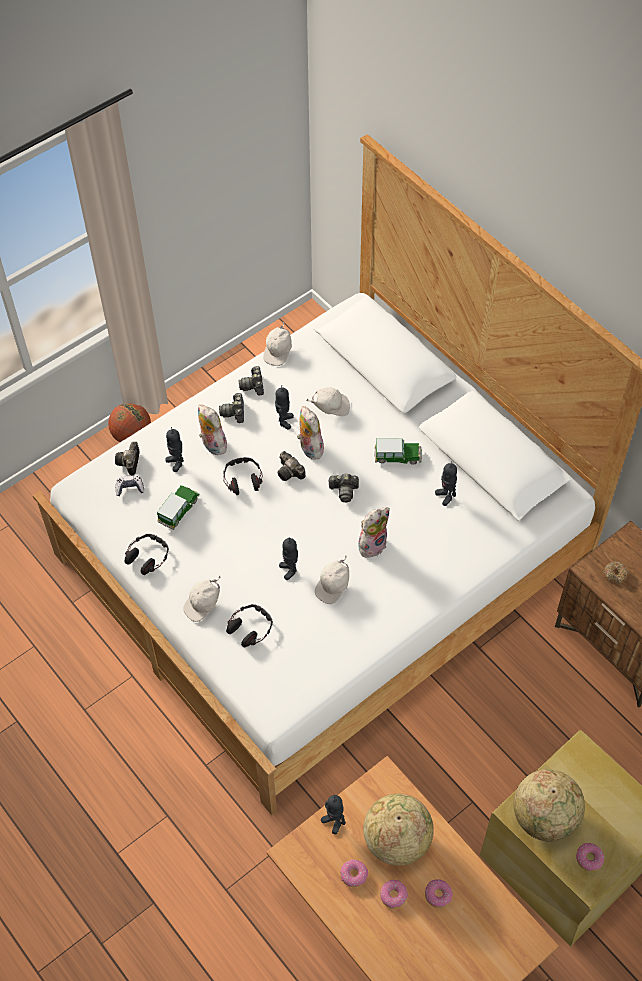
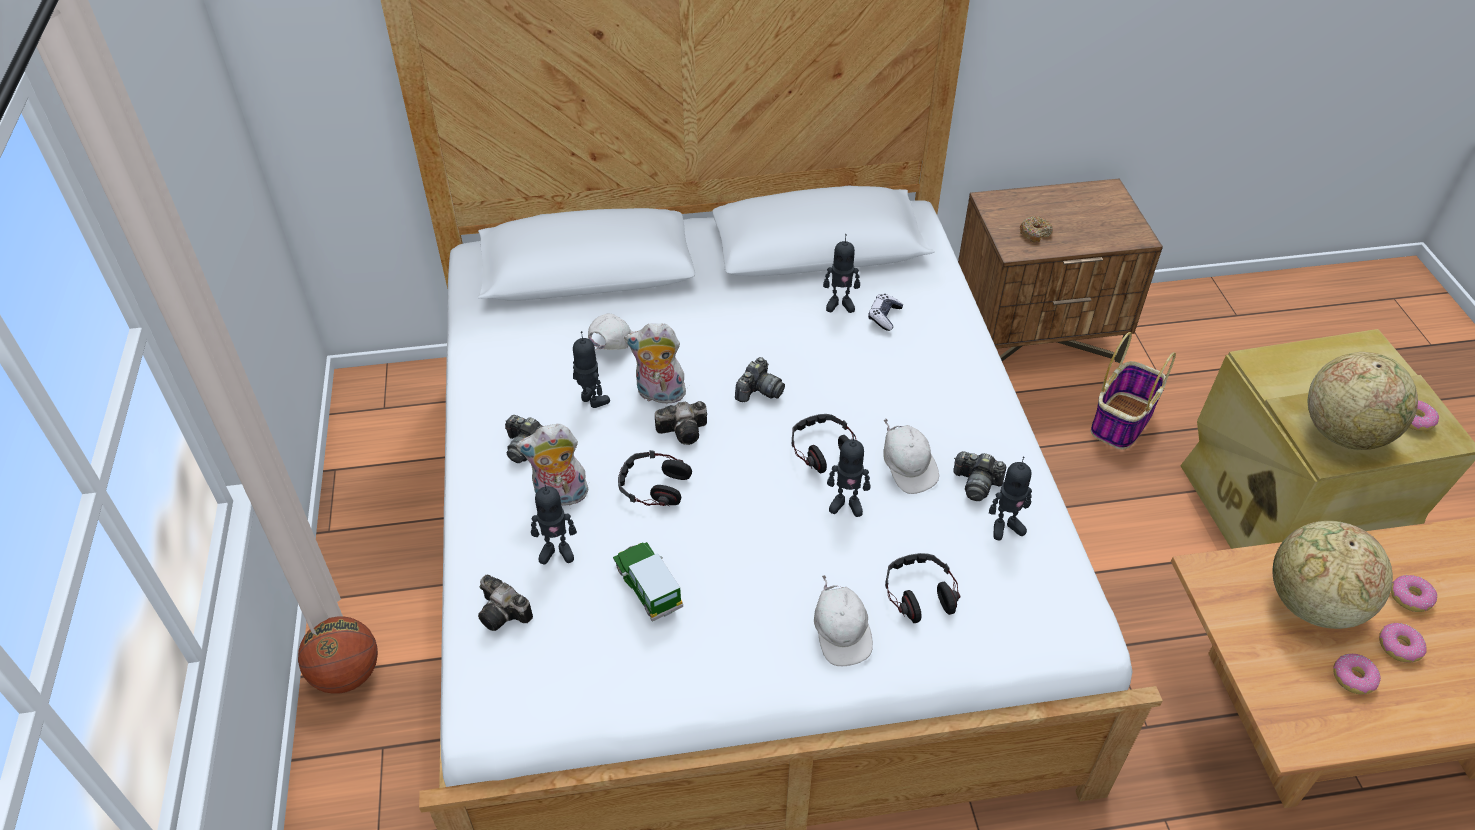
camera: 60 degrees left, 10 degrees down
(130, 488) = (554, 633): game controller -> game controller (884, 316)
(147, 556) = (701, 669): headphones -> headphones (823, 449)
(253, 386) = (500, 407): camera -> camera (976, 484)
(278, 352) = (469, 357): white cap -> none
(334, 821) = (1257, 663): toy robot -> toy robot (1005, 527)
(372, 544) = (864, 401): plush toy -> none
(398, 456) = (745, 319): toy car -> none
(579, 727) = (1122, 420): none -> basket

